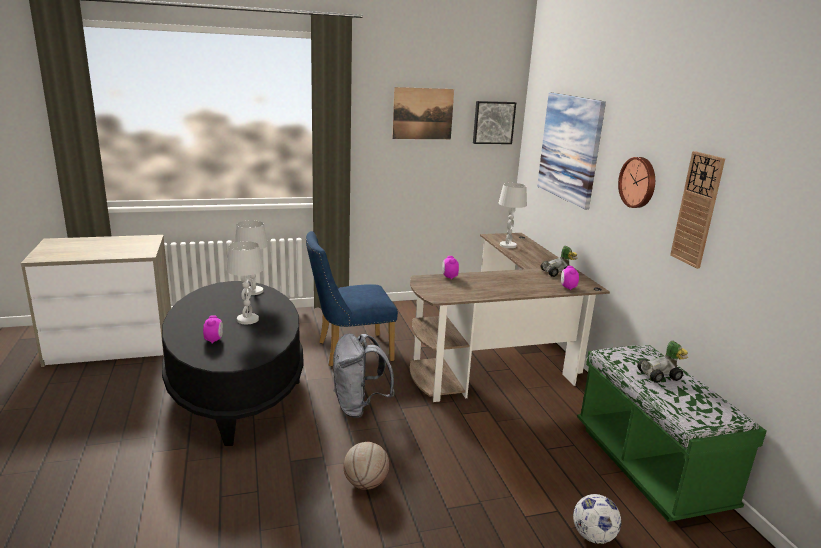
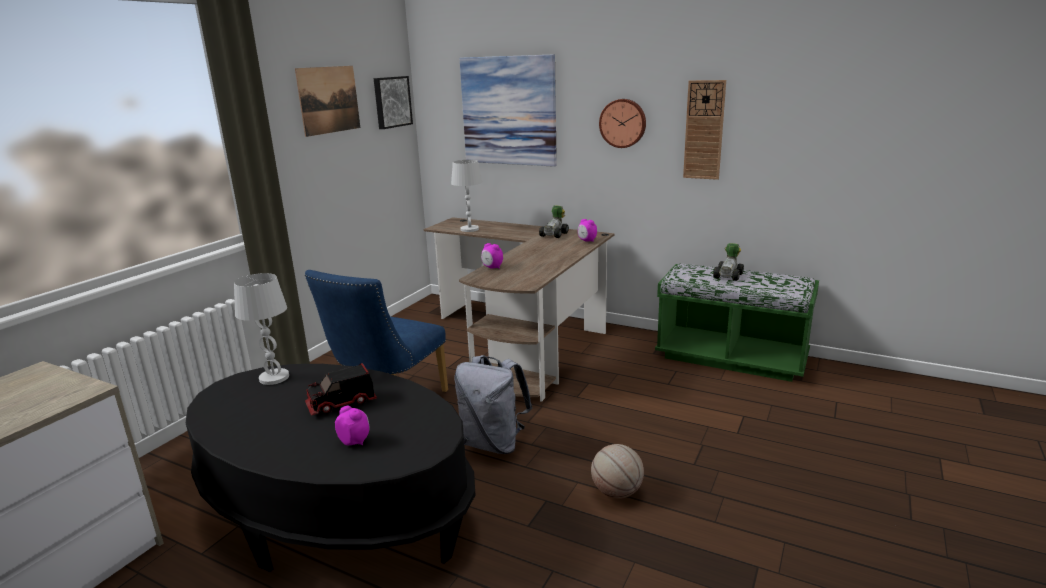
camera: 45 degrees left, 0 degrees up
(247, 319) = (341, 404): white table lamp -> toy truck
(593, 536) = (783, 416): football -> none

